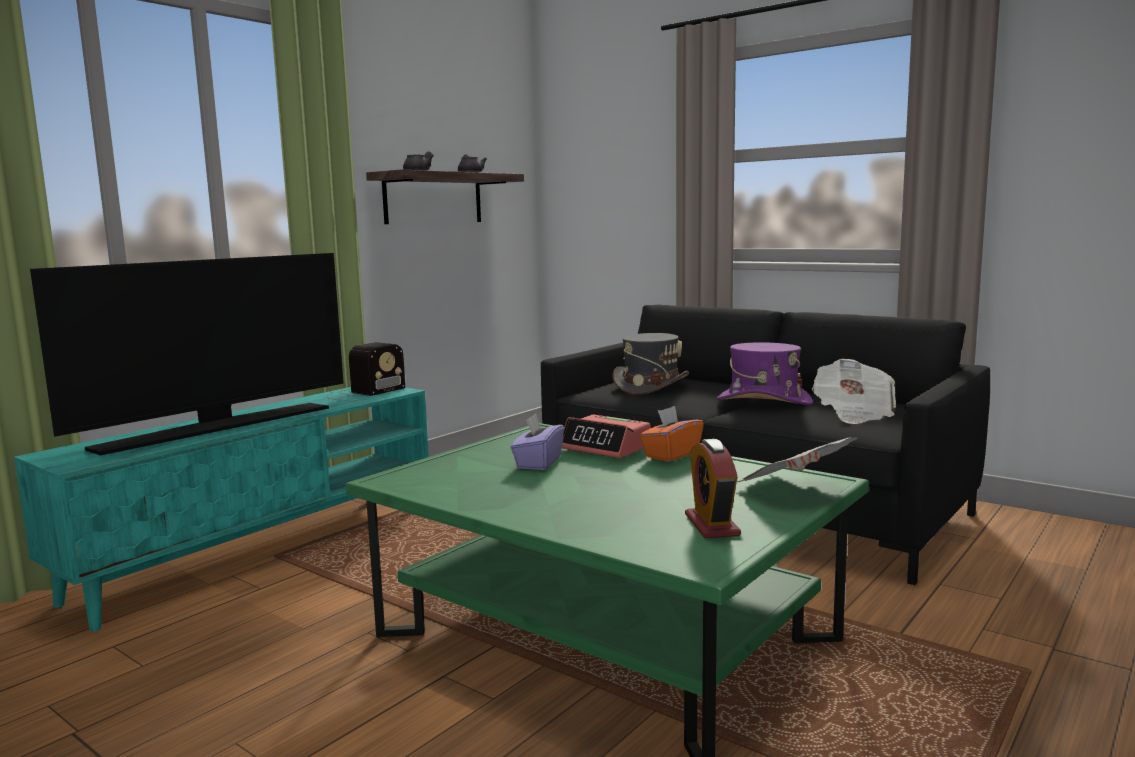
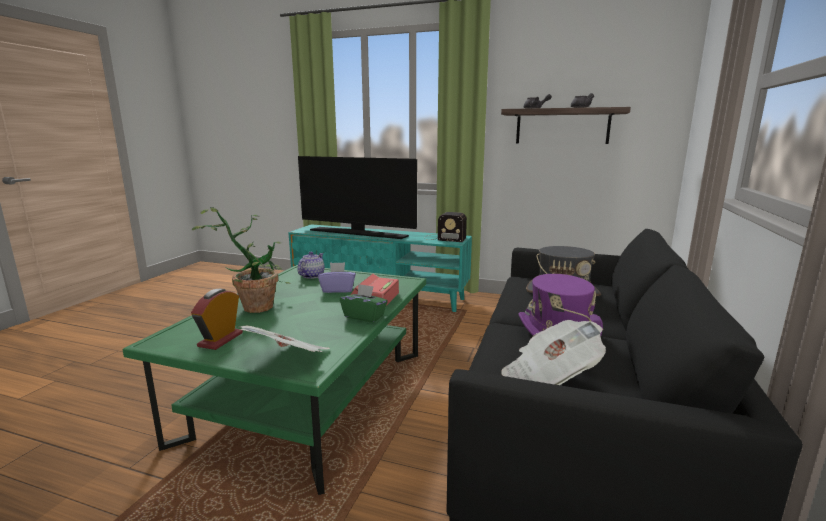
camera: 70 degrees right, 5 degrees up
(438, 475) = (311, 275): none -> teapot
(565, 508) = (256, 305): none -> potted plant
(671, 454) = (364, 316): orange tissue box -> green tissue box
(712, 525) = (220, 340): alarm clock -> alarm clock turned 45 degrees counterclockwise

